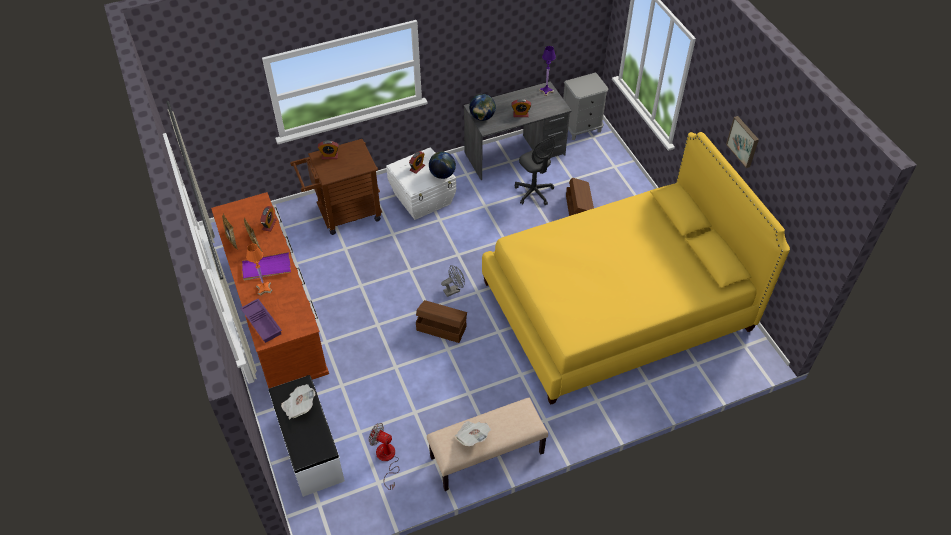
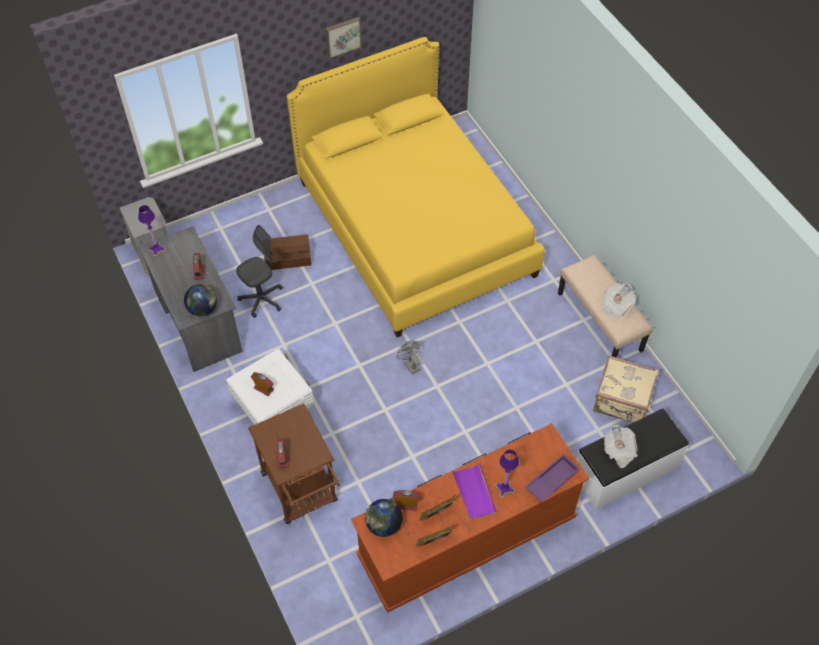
camera: 95 degrees left, 5 degrees up
(264, 288) = (504, 488): orange table lamp -> purple table lamp
(386, 459) = (622, 401): fan -> beige suitcase
(441, 327) = (461, 371): brown storage box -> none
(442, 174) = (275, 361): globe -> globe (384, 525)

